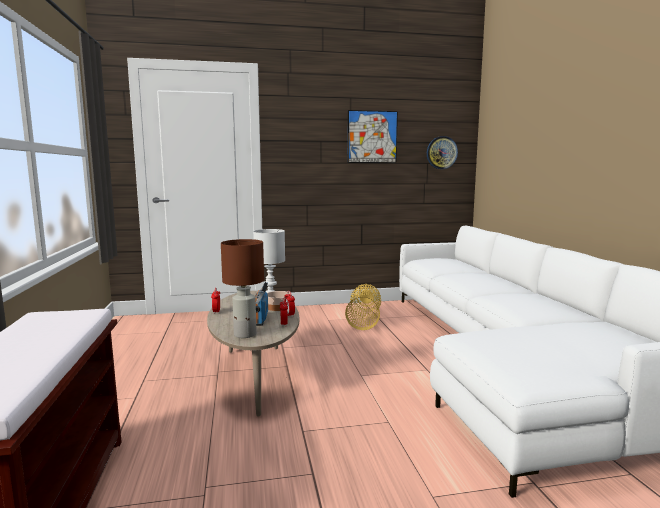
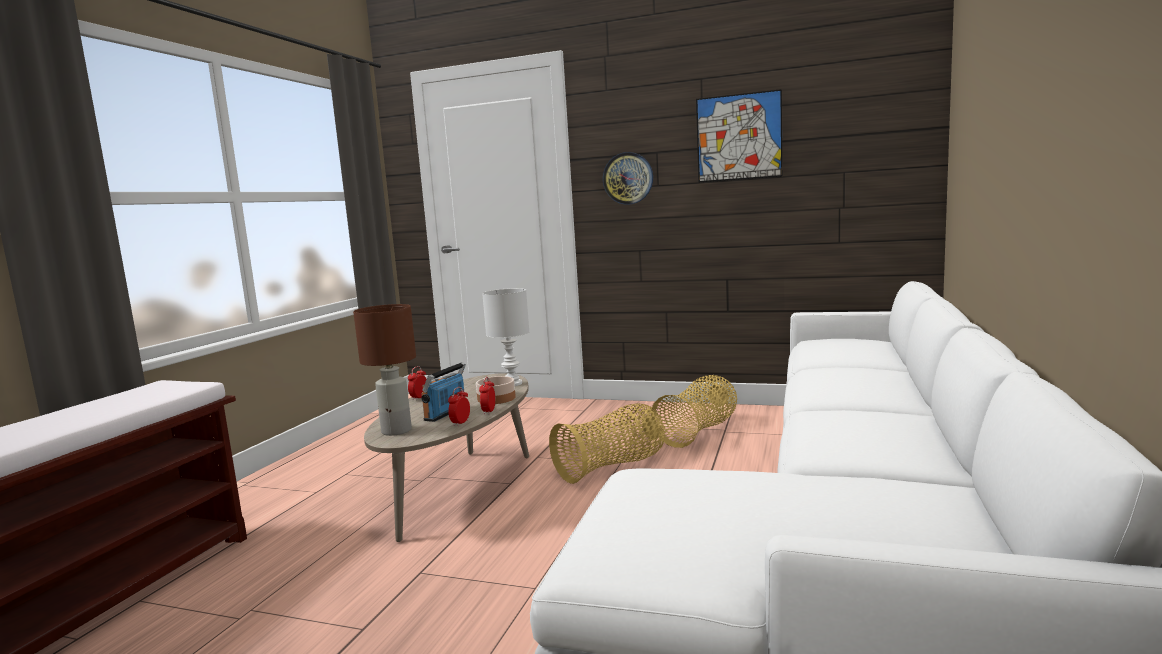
camera: 30 degrees right, 0 degrees up
(340, 346) = (612, 467): none -> basket
(441, 152) = (870, 151): wall clock -> wall clock (628, 178)

